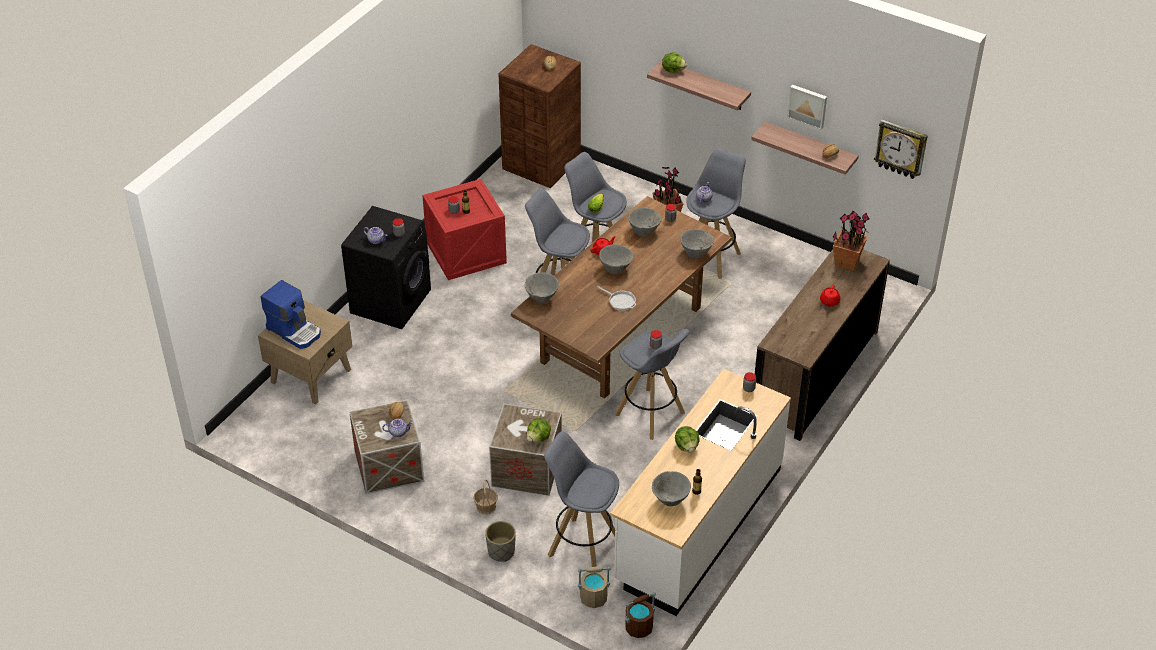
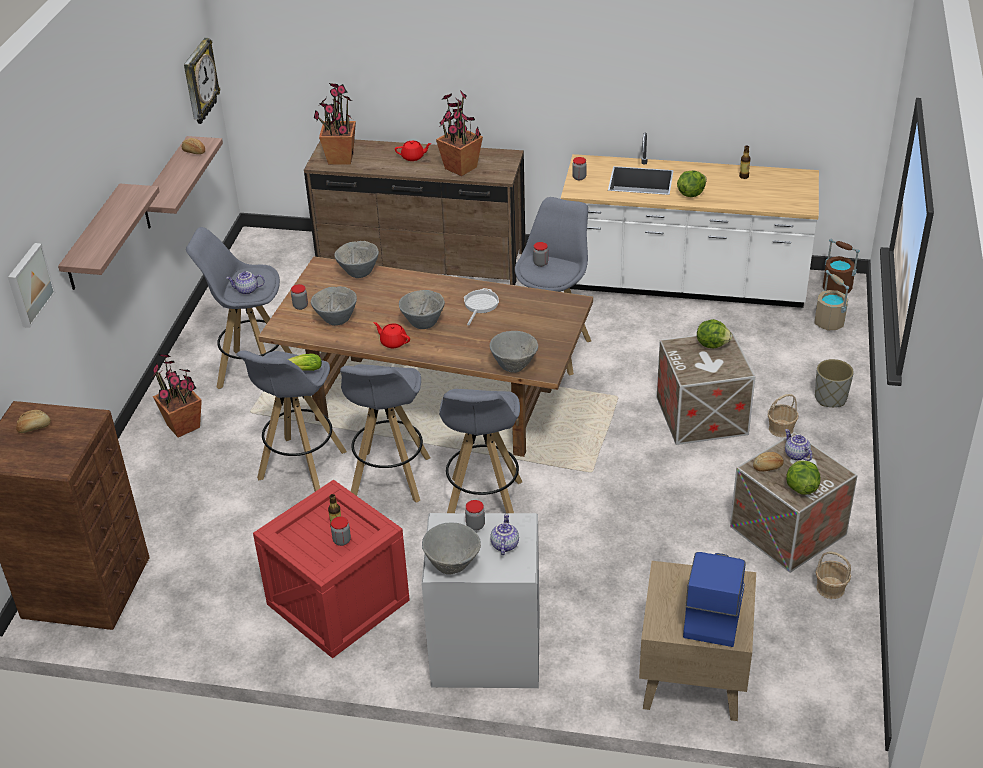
camera: 110 degrees left, 5 degrees down
(329, 464) = (830, 588): none -> basket
(392, 301) = (486, 647): black washing machine -> white washing machine
(582, 545) = (772, 347): grey stool -> grey stool (483, 504)
(670, 500) = (769, 187): grey bowl -> grey bowl (452, 565)
(673, 70) = (83, 249): lettuce -> lettuce (801, 488)
(797, 323) = (460, 168): none -> potted plant
(807, 106) = (149, 131): picture -> picture (28, 284)

